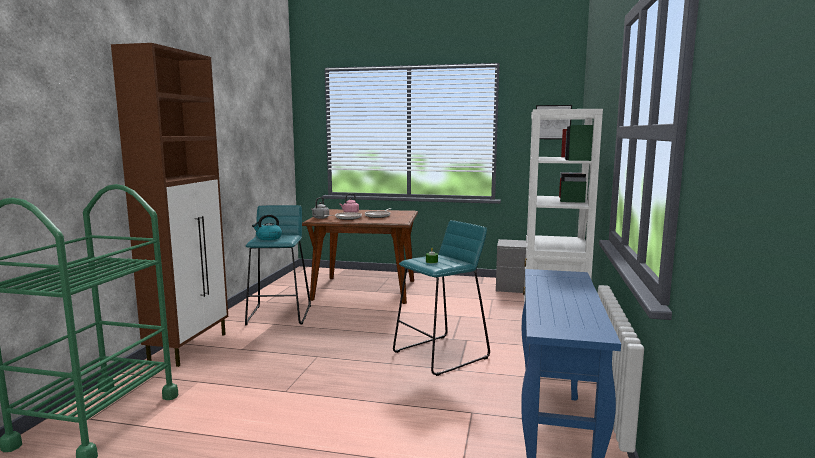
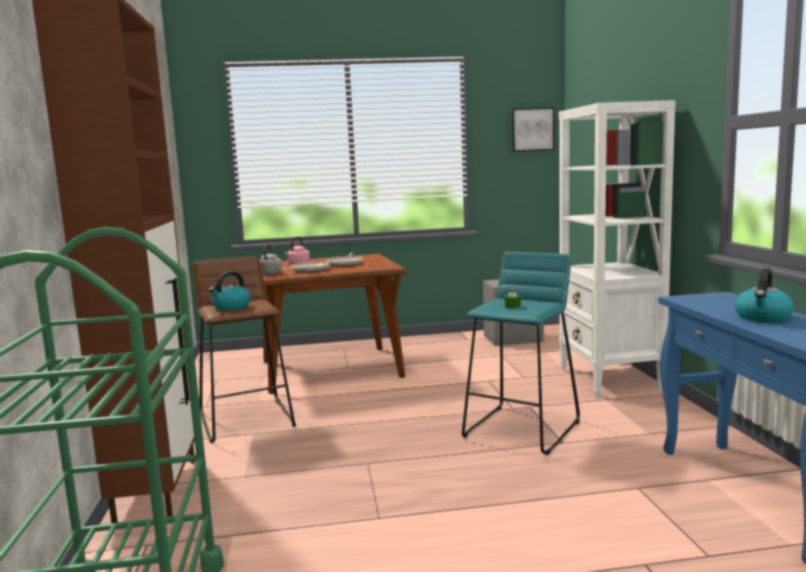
camera: 20 degrees left, 0 degrees up
(279, 314) = (247, 420): turquoise stool -> brown stool
(560, 296) = (763, 318): none -> kettle

